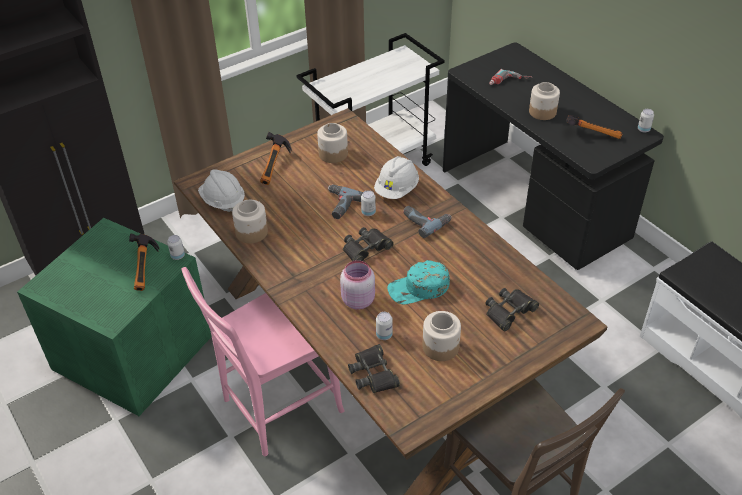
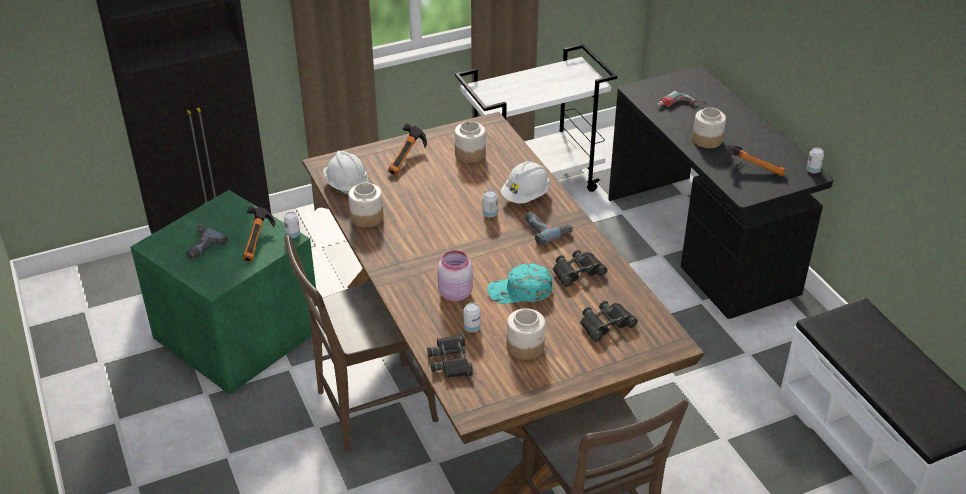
camera: 10 degrees right, 5 degrees down
(276, 408) = (369, 408): pink chair -> brown chair
(338, 205) = (461, 203): power drill -> power drill (200, 246)
(366, 248) = (477, 247): black binoculars -> black binoculars (577, 272)

